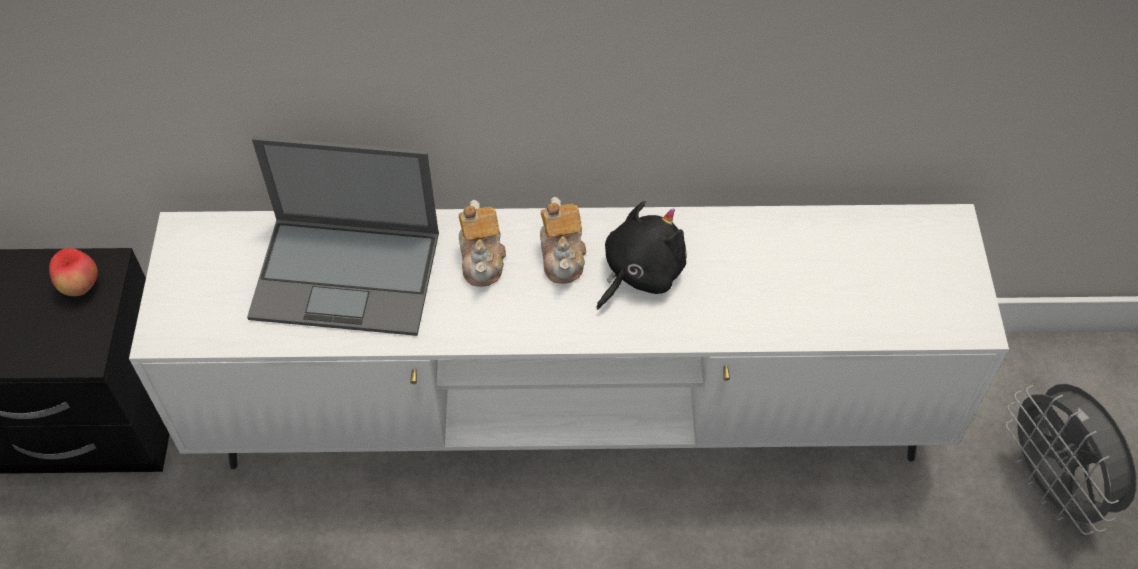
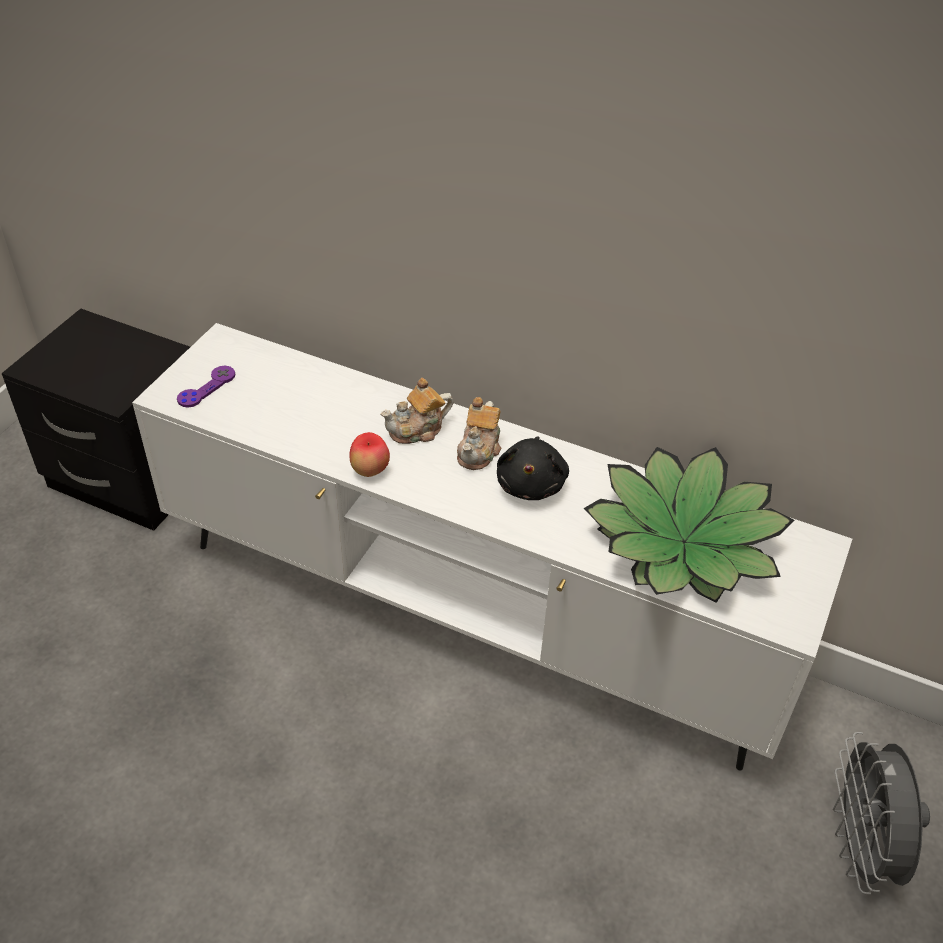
camera: 25 degrees right, 10 degrees down
(81, 286) = (143, 358): apple -> apple (370, 471)
(207, 303) = (206, 388): none -> purple game controller
(348, 275) = (314, 406): laptop -> none
(482, 258) = (418, 430): teapot -> teapot turned 45 degrees clockwise
(639, 273) = (531, 483): black plush toy -> black plush toy turned 120 degrees clockwise
(824, 276) = (683, 541): none -> potted plant

